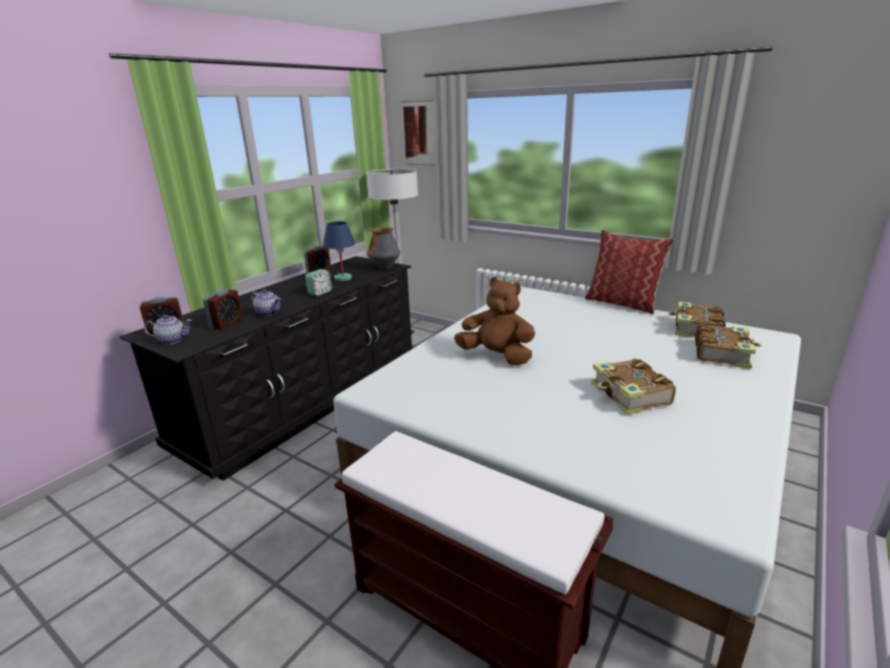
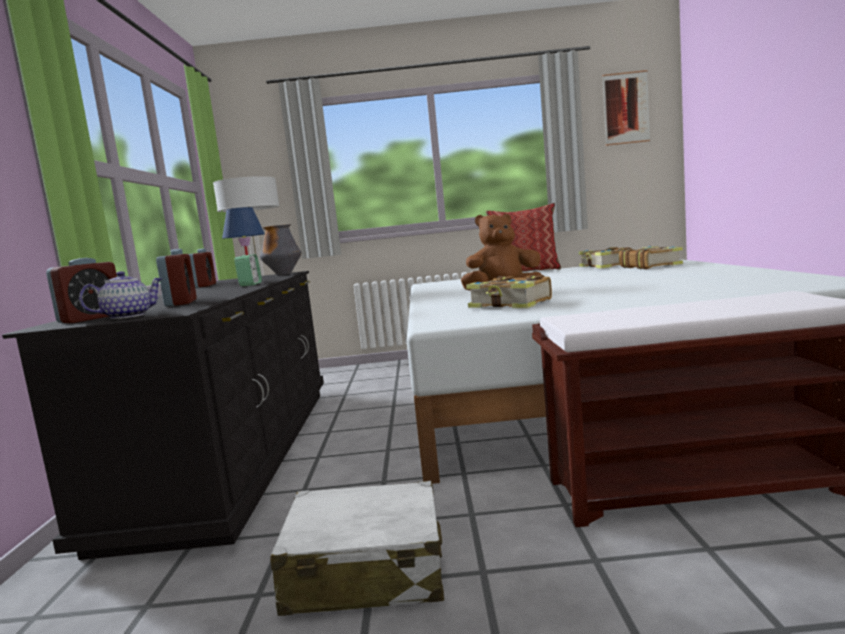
camera: 35 degrees left, 15 degrees down
(239, 542) = (365, 571): none -> white suitcase
(268, 312) = (222, 294): teapot -> none
(418, 133) = (256, 148): picture -> picture (626, 108)
(630, 395) = (650, 281): book -> book (511, 305)

